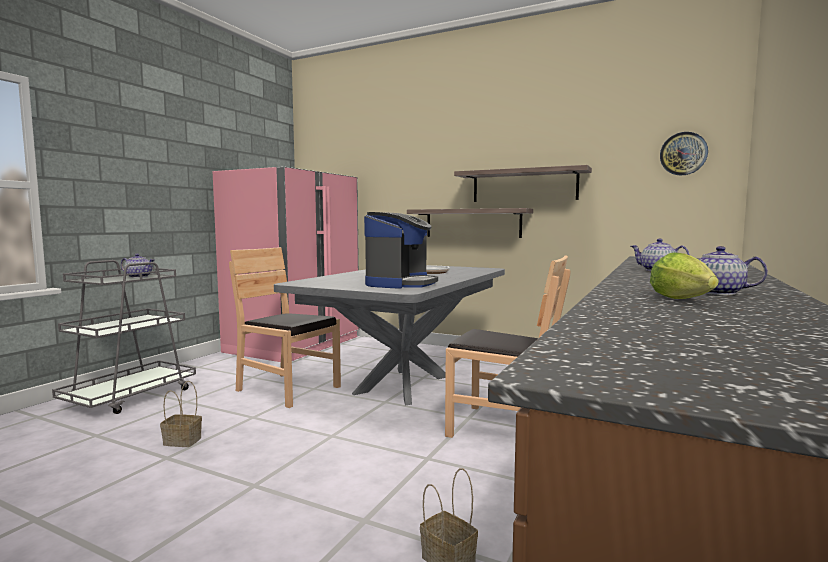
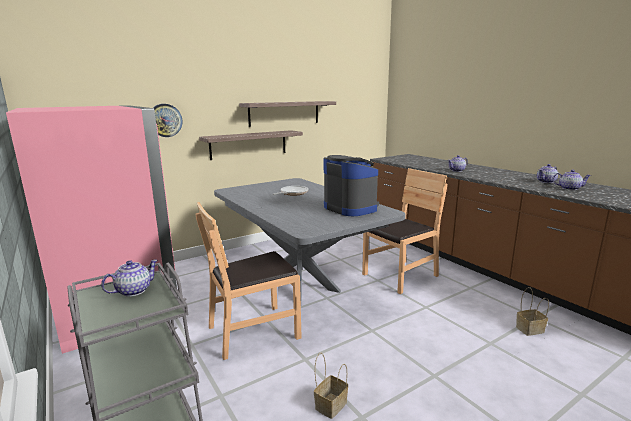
camera: 60 degrees left, 10 degrees up
(683, 153) = (364, 94): wall clock -> wall clock (165, 120)
(684, 300) = (569, 188): lettuce -> teapot

